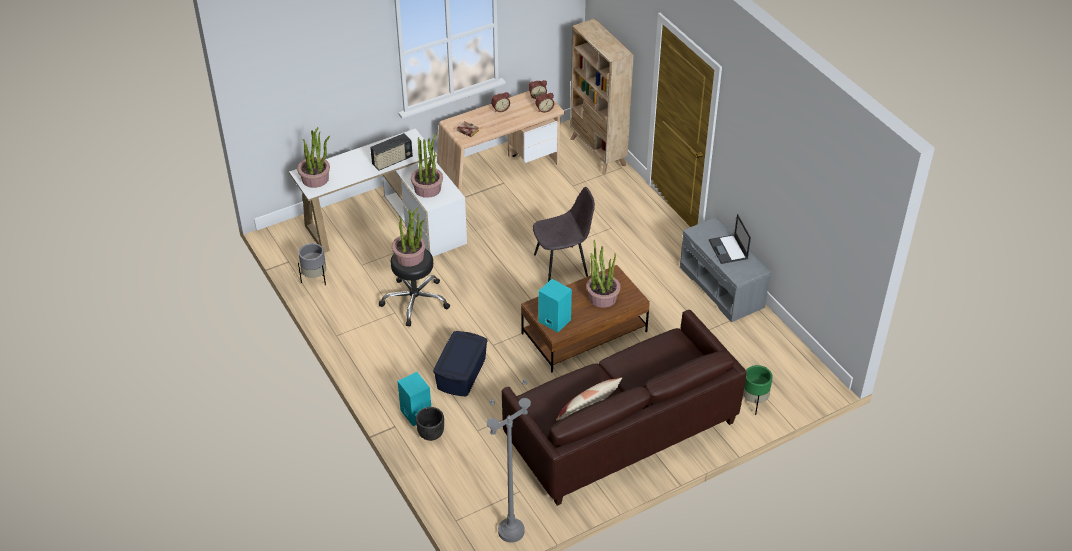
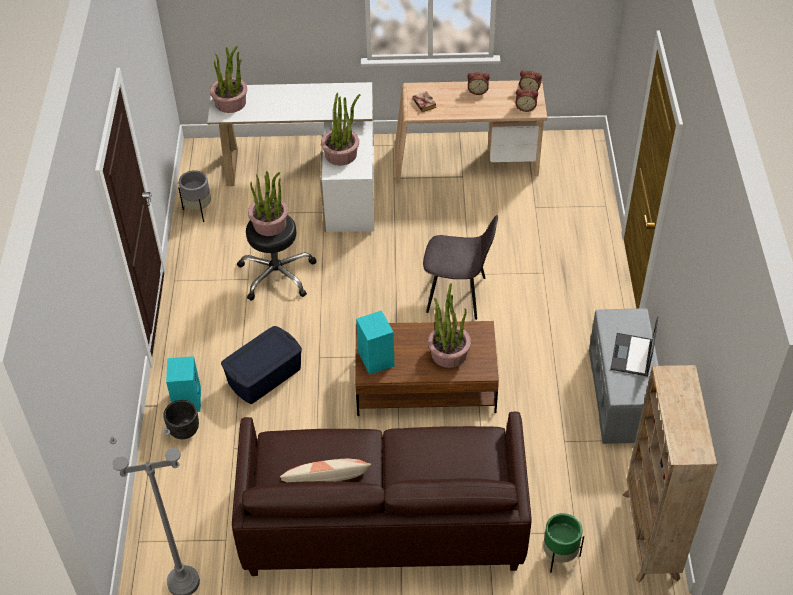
camera: 30 degrees right, 5 degrees up
(392, 161) = (320, 111): radio -> none
(597, 152) = (591, 178): beige bookcase -> beige bookcase (650, 536)

